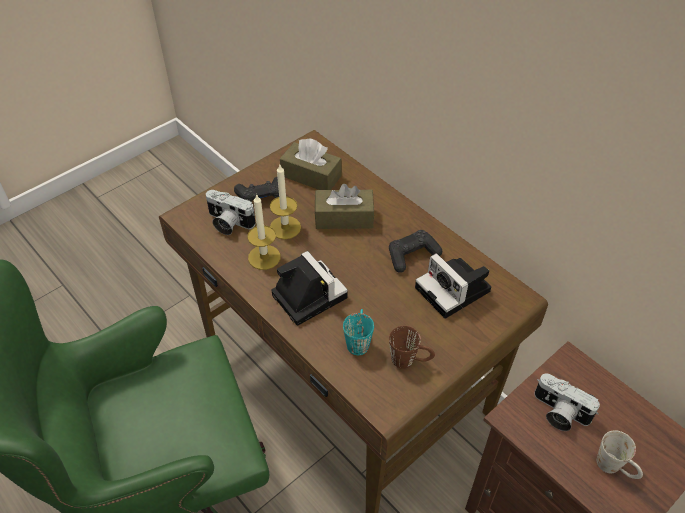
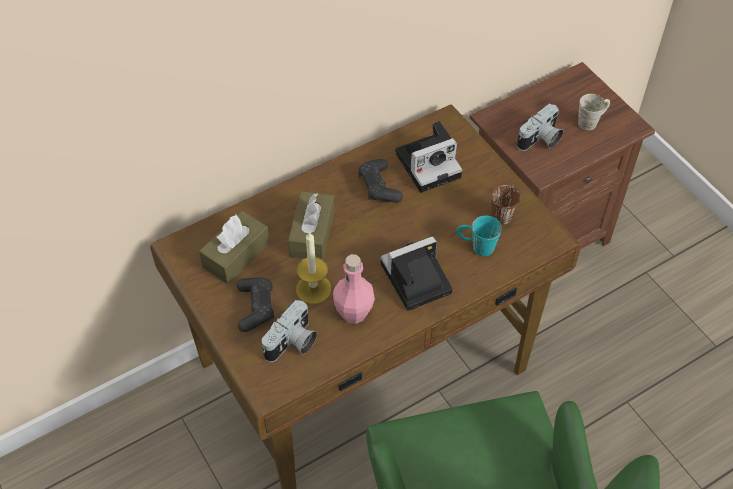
camera: 80 degrees left, 5 degrees up
(264, 257) = (354, 313): candle -> pink bottle

